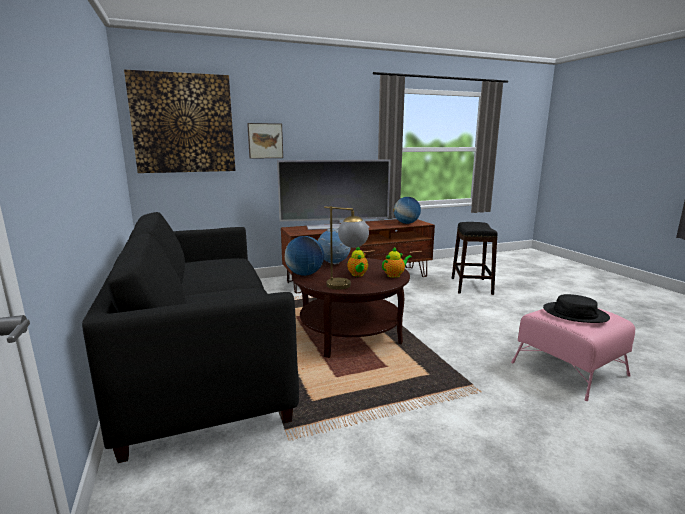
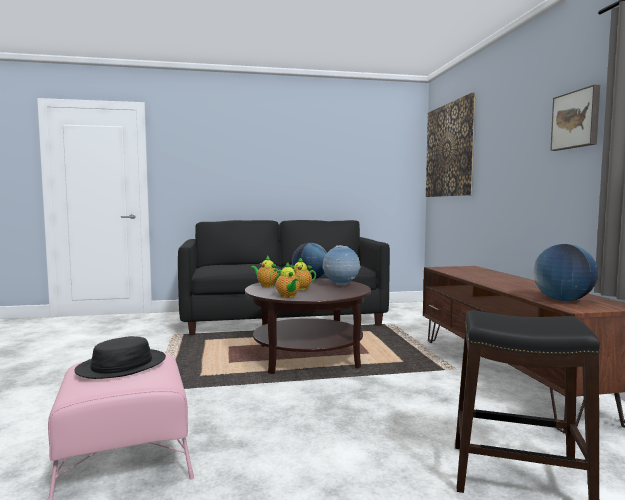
camera: 100 degrees right, 10 degrees down
(265, 141) = (493, 158): picture -> picture (576, 120)
(337, 226) = (494, 276): television -> none
(347, 286) = (266, 285): table lamp -> teapot

